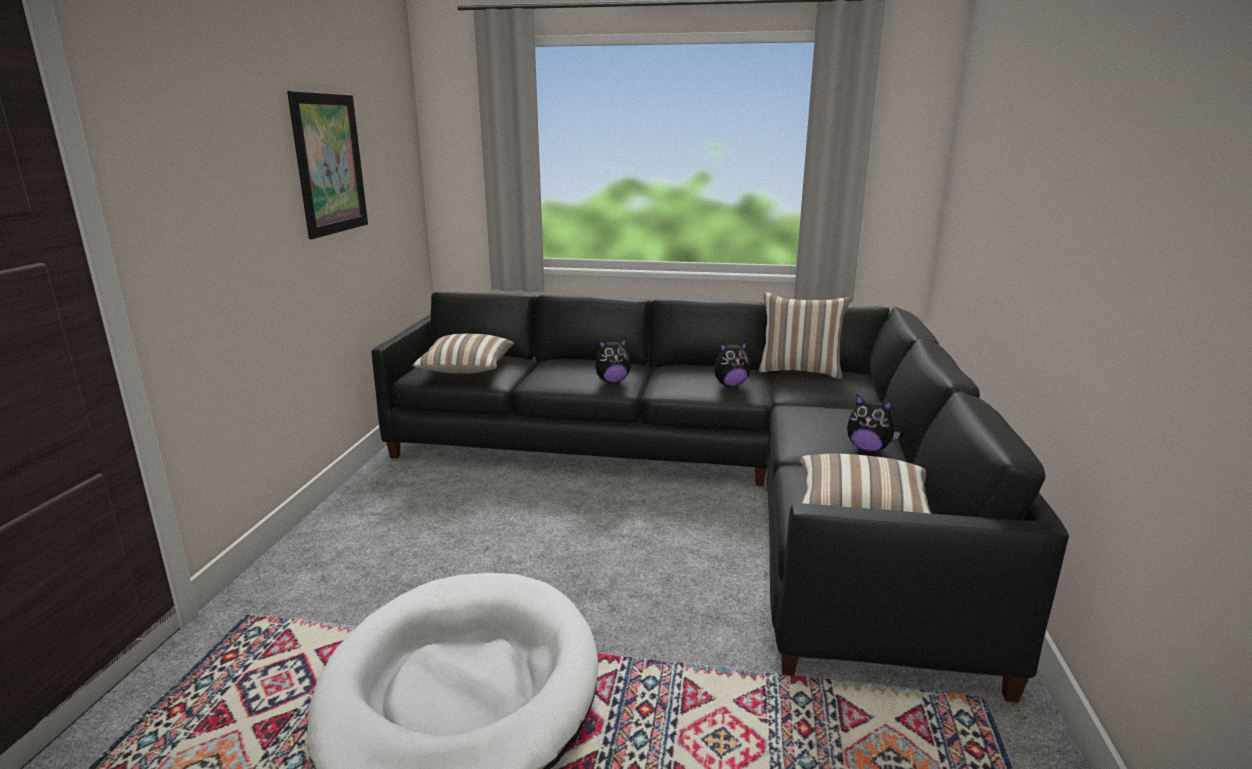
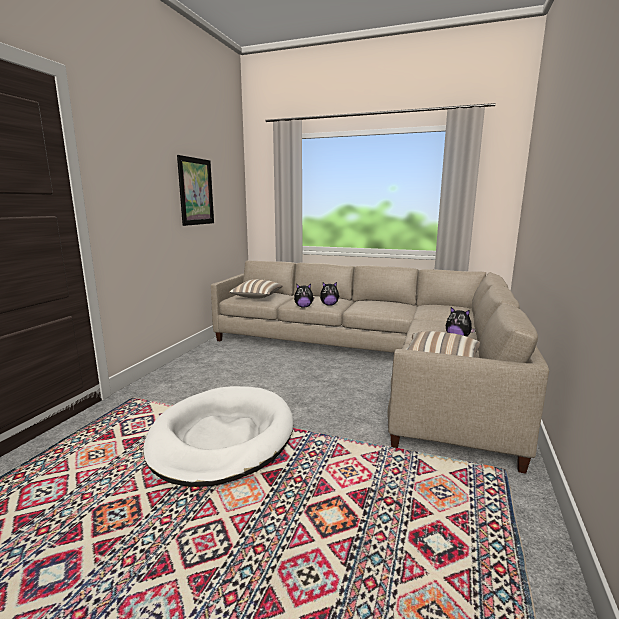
camera: 10 degrees right, 5 degrees down
(705, 479) = (376, 360): black sofa -> beige sofa
(730, 385) = (391, 309): plush toy -> plush toy (303, 307)
(800, 371) = (433, 305): pillow -> none

